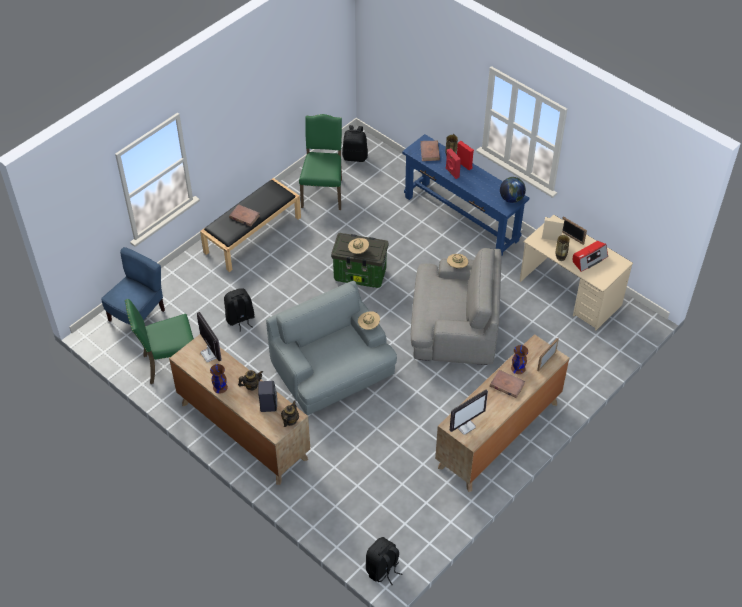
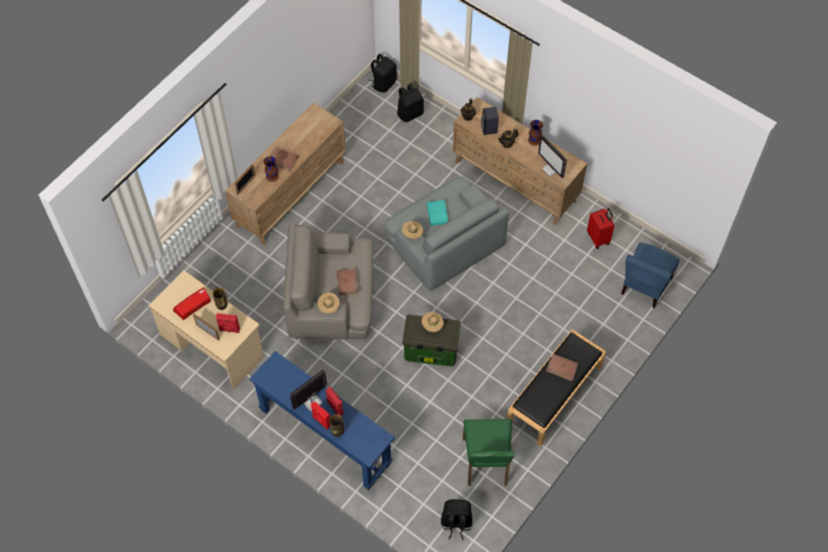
camera: 175 degrees right, 10 degrees up
(169, 364) = (598, 238): green chair -> red suitcase
(240, 319) = (543, 290): black backpack -> black backpack (410, 113)
(339, 352) = (437, 213): none -> turquoise book
(429, 152) = (362, 437): brown book -> brown book (347, 282)
(465, 425) = (320, 123): monitor -> monitor (311, 402)
(511, 199) = (269, 375): globe -> none
(551, 237) = (229, 330): beige speaker -> red speaker

